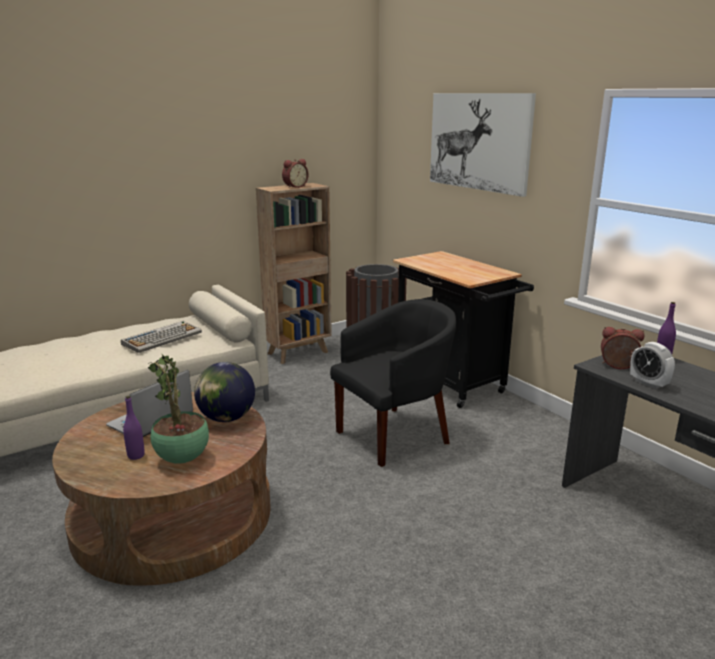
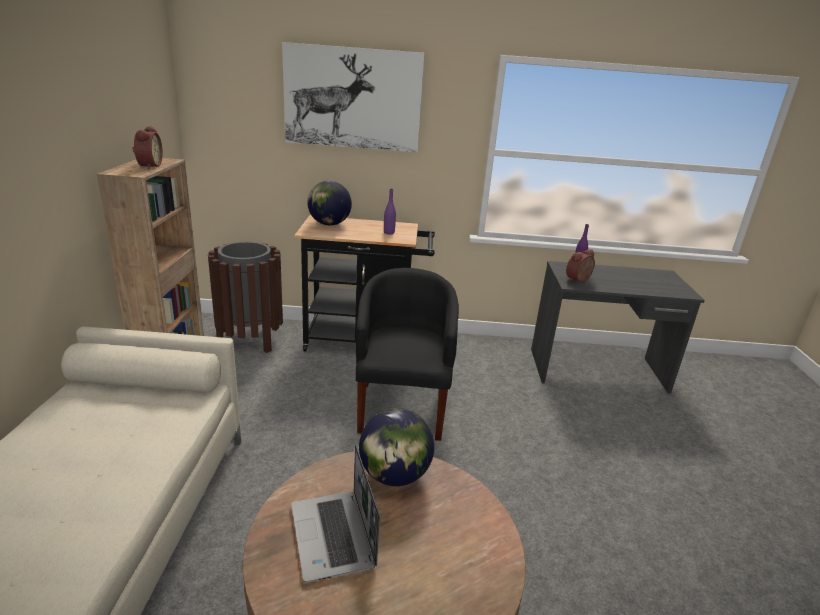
camera: 55 degrees left, 5 degrees up
(136, 455) = (413, 582): purple bottle -> purple bottle (389, 232)
(162, 338) = (110, 433): keyboard -> none
(182, 460) = (457, 545): potted plant -> none
(438, 259) = (329, 224): none -> globe
(648, 383) = (611, 286): alarm clock -> none

